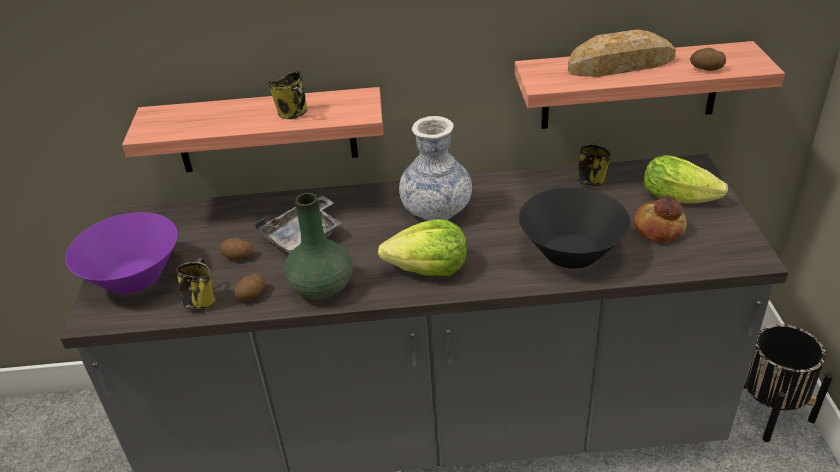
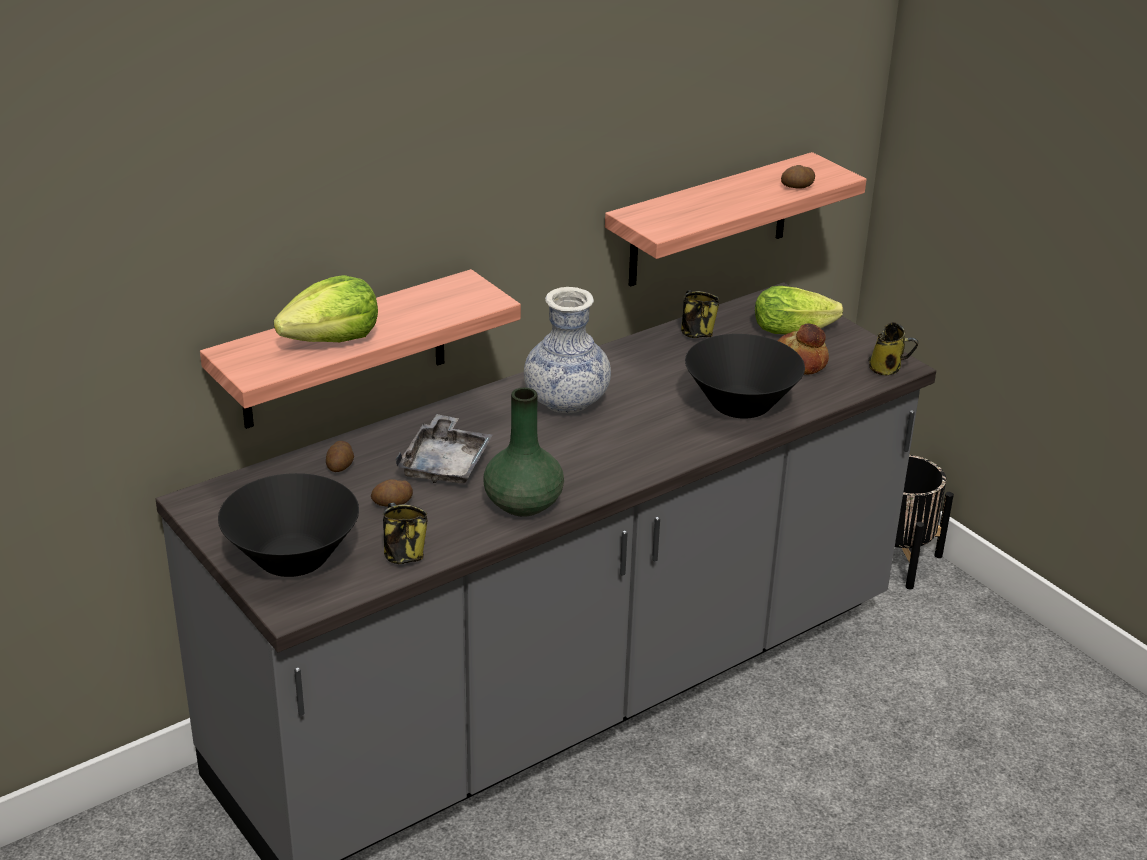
camera: 35 degrees left, 5 degrees down
(134, 279) = (293, 559): purple bowl -> black bowl
(252, 295) = (455, 532): potato -> potato (340, 466)
(294, 114) = (411, 316): mug -> mug (887, 368)
(429, 269) = (617, 456): lettuce -> lettuce (333, 339)
(621, 65) = (715, 197): bread -> none

